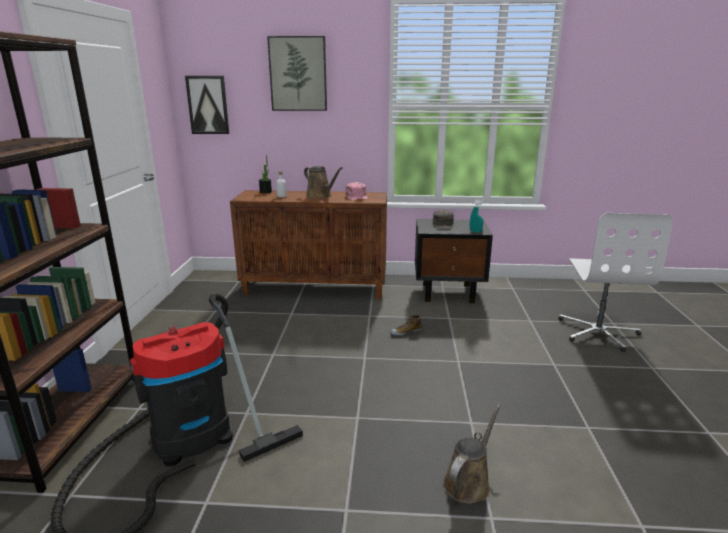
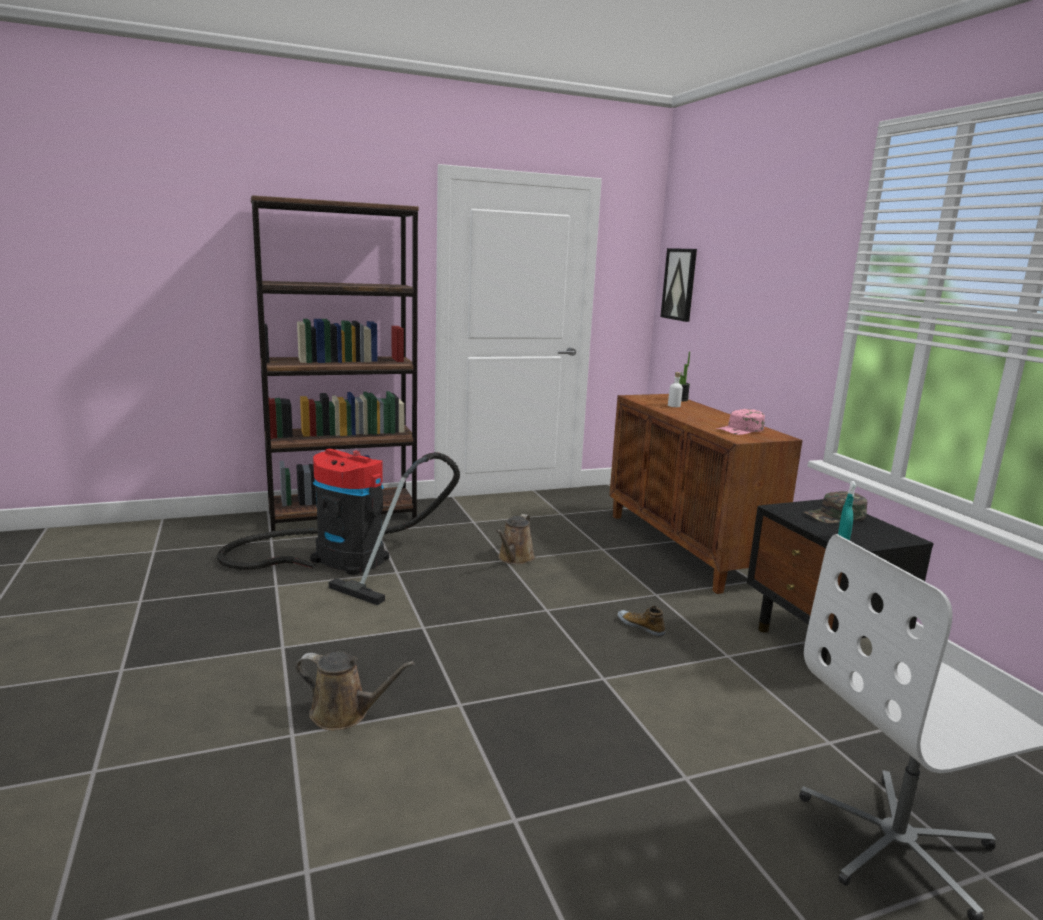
camera: 65 degrees right, 5 degrees down
(298, 74) = (759, 248): picture -> none
(320, 196) = (707, 417): brown watering can -> brown watering can (515, 558)

